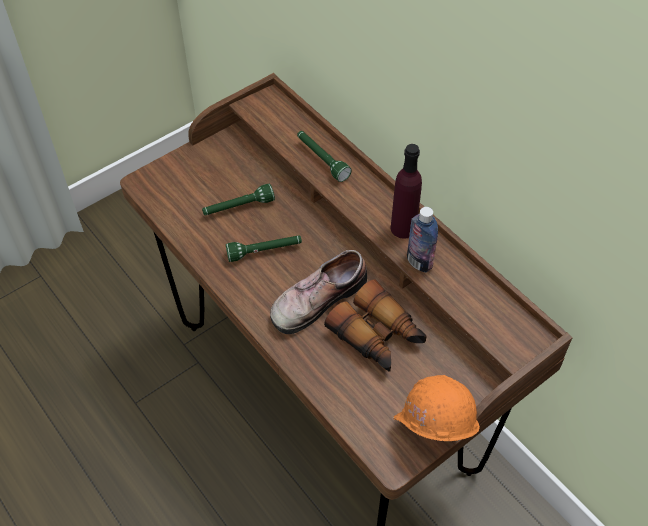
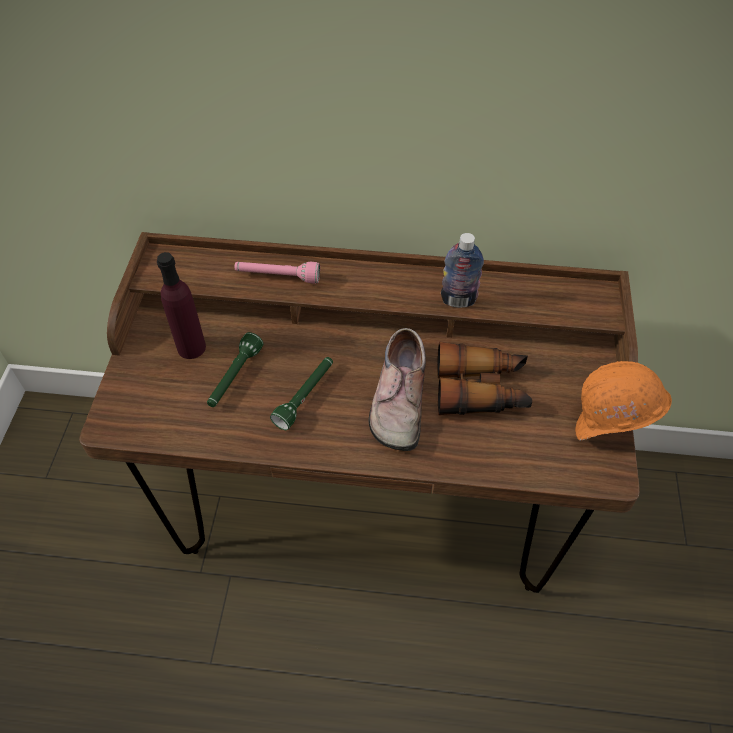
camera: 45 degrees left, 0 degrees up
(321, 160) = (277, 277): green flashlight -> pink flashlight
(403, 228) = (413, 283): purple bottle -> purple bottle (191, 347)

